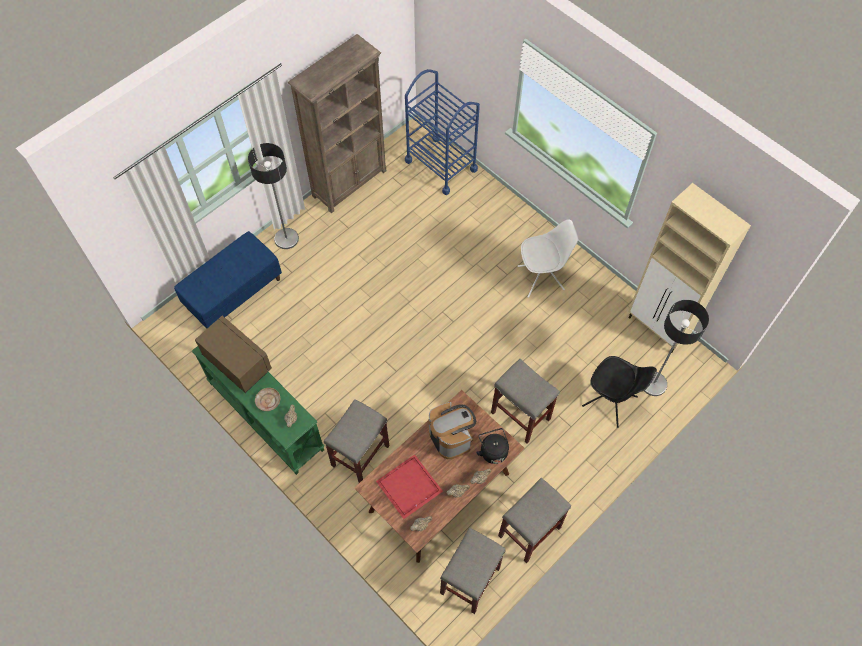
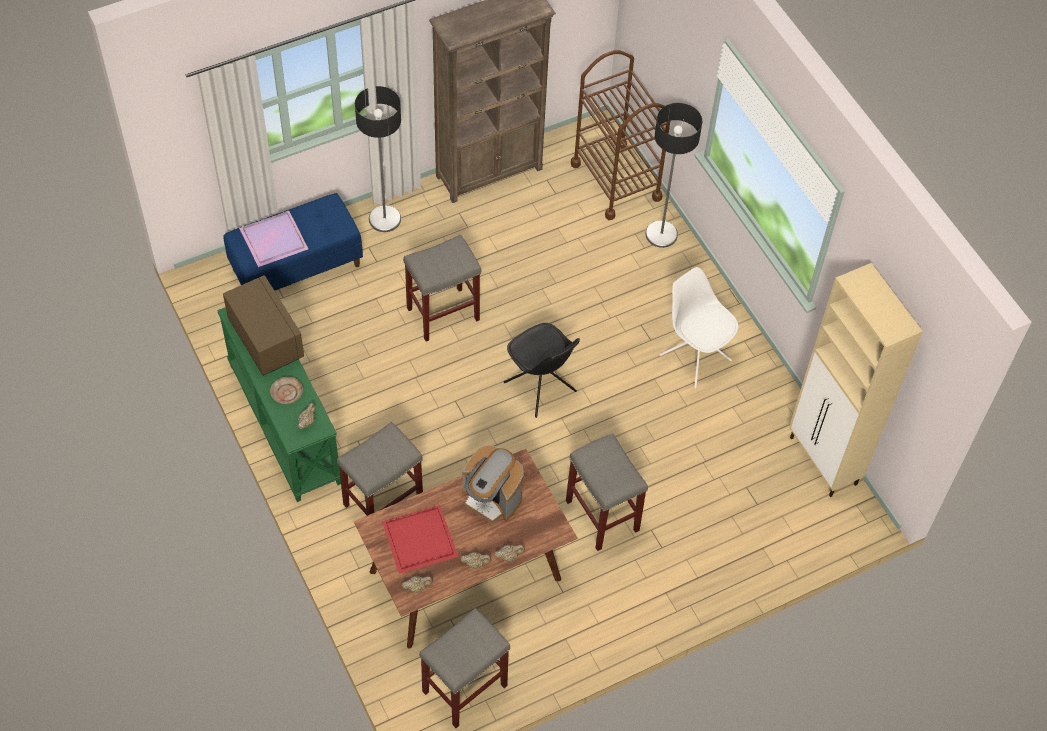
camera: 15 degrees right, 5 degrees down
(215, 280) = (275, 240): none -> purple tray
(441, 165) = (616, 181): blue cart -> brown cart
(451, 437) = (491, 499): coffee machine -> coffee machine turned 135 degrees clockwise
(492, 450) = (537, 529): black kettle -> none
(529, 532) = (560, 656): grey stool -> grey stool (442, 315)
(542, 278) = (694, 357): white chair -> white chair turned 135 degrees counterclockwise
(610, 402) = (725, 533): black chair -> black chair (540, 388)
(653, 384) = (791, 528): floor lamp -> floor lamp (661, 235)

